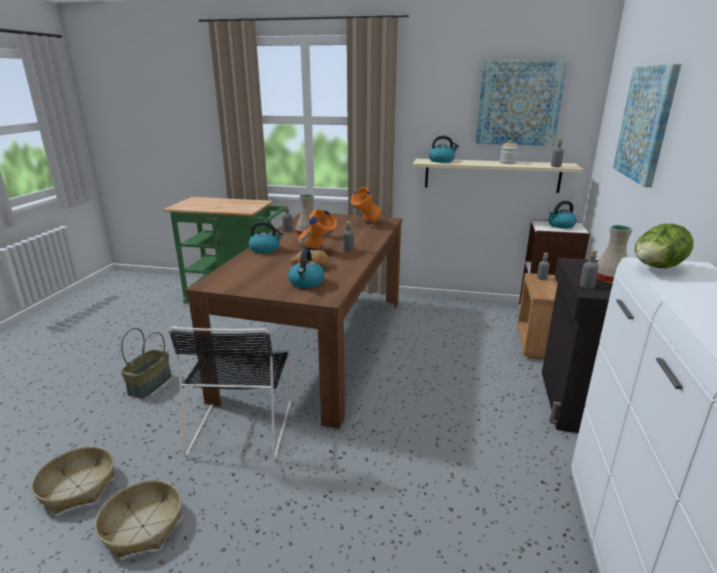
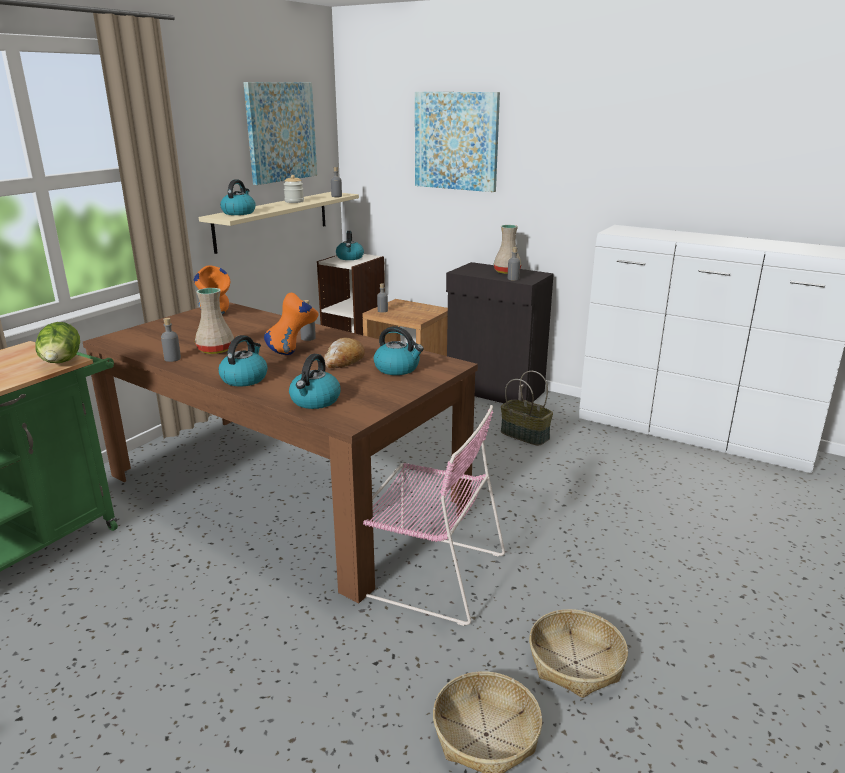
camera: 70 degrees left, 0 degrees up
(150, 385) = (262, 663): basket -> basket (525, 435)
(236, 271) = (315, 401): none -> kettle
(243, 425) = (427, 572): black chair -> pink chair
(656, 268) = (623, 232): lettuce -> lettuce (61, 363)

